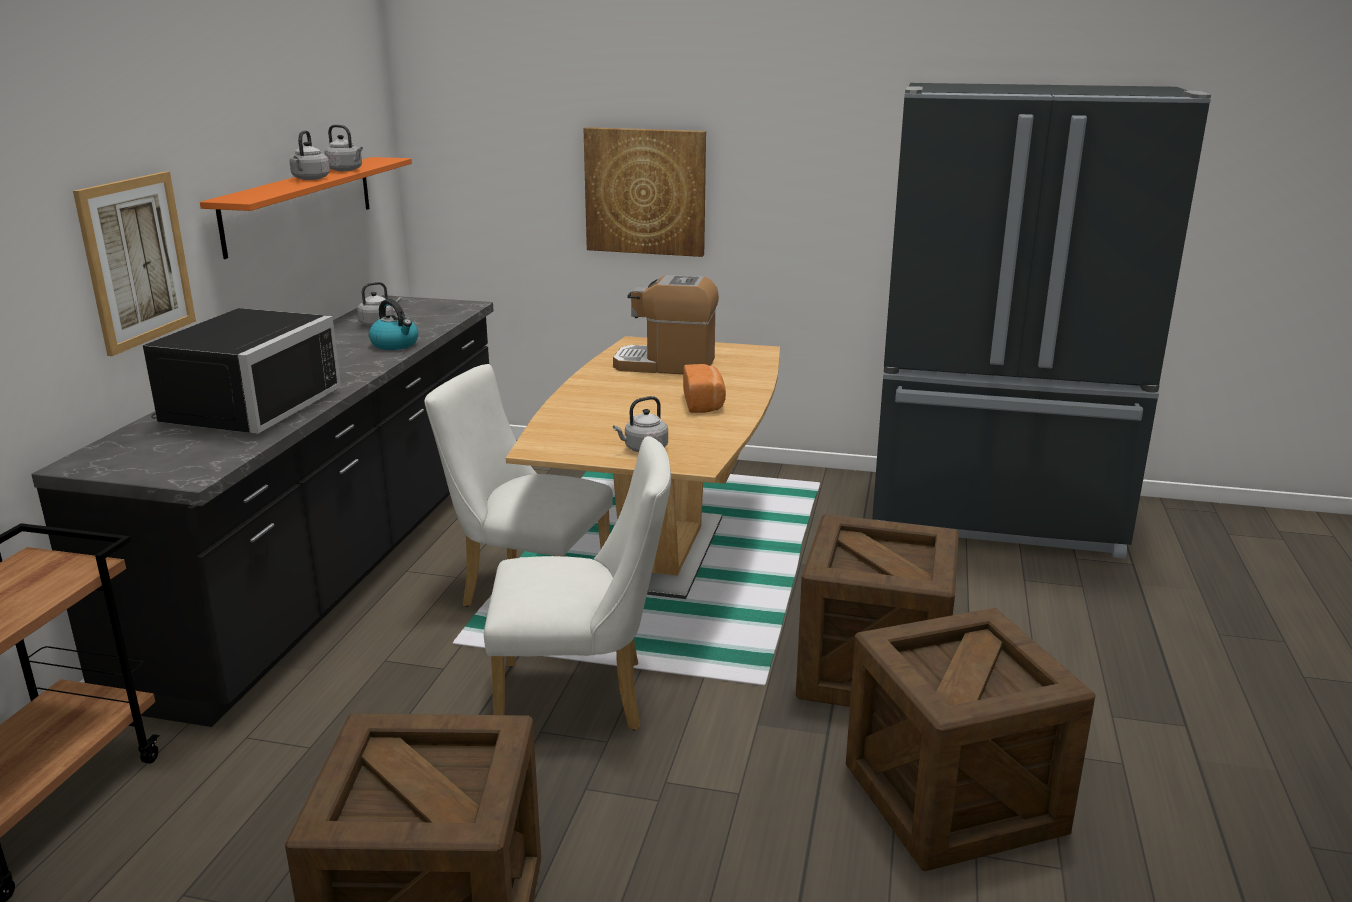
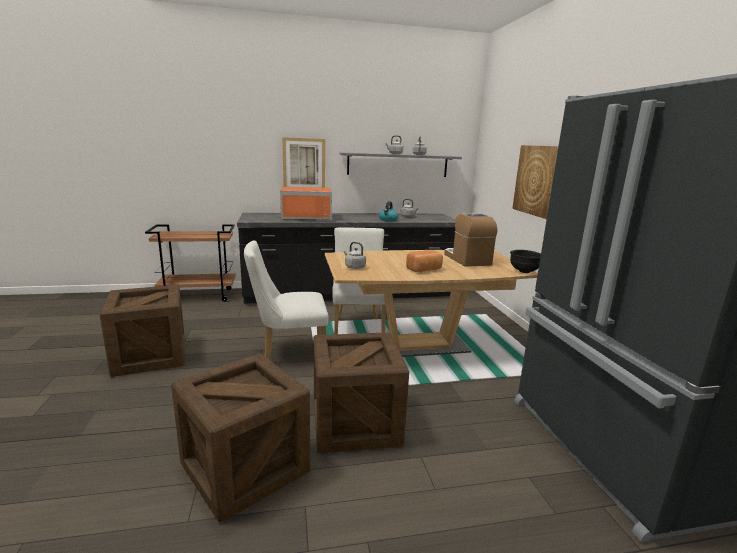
camera: 65 degrees right, 5 degrees down
(244, 407) = (306, 217): black microwave -> orange microwave
(300, 204) = (398, 165): orange shelf -> grey shelf
(584, 697) = (288, 353): white chair -> white chair turned 105 degrees clockwise
(761, 351) = (524, 272): none -> black bowl

